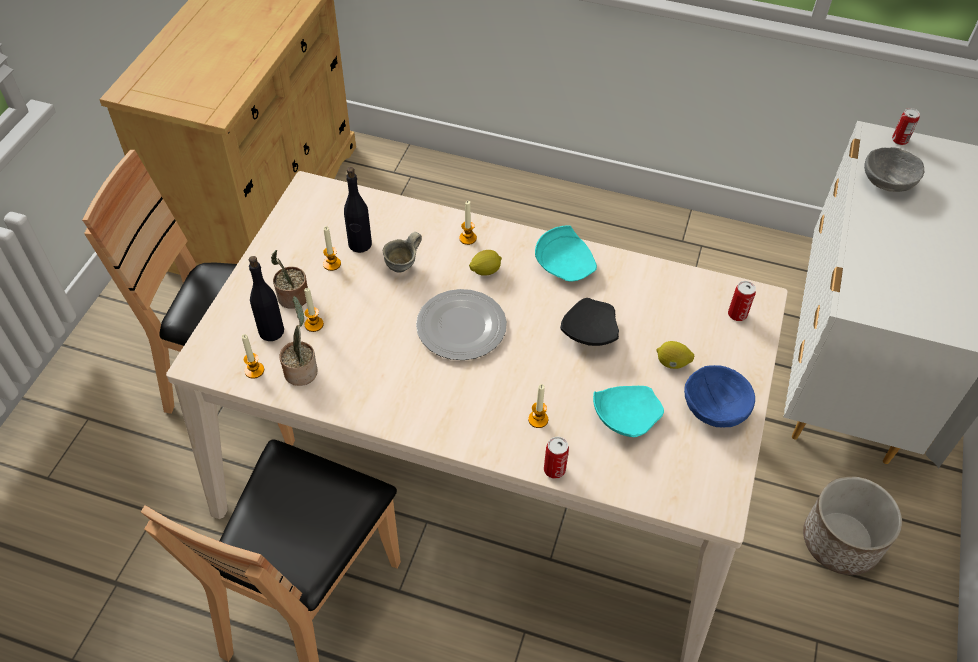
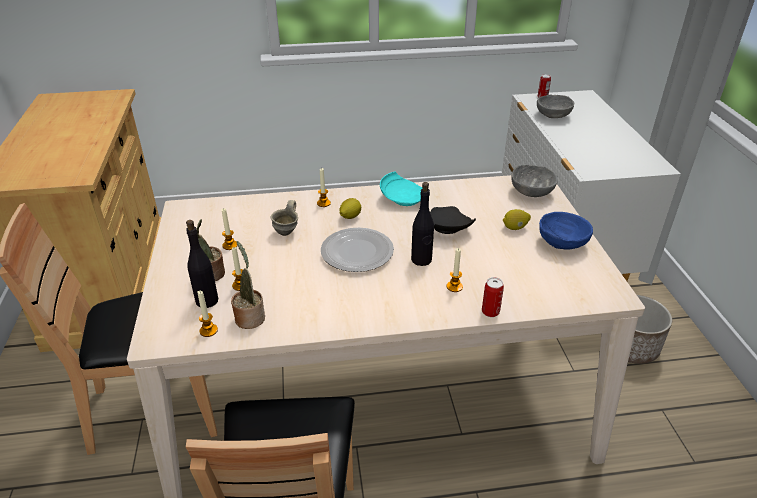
camera: 25 degrees left, 15 degrees down
(360, 244) = (244, 228): black bottle -> black bottle (421, 260)
(624, 417) = (510, 265): turquoise plate -> none
(737, 314) = (531, 192): can -> grey bowl

